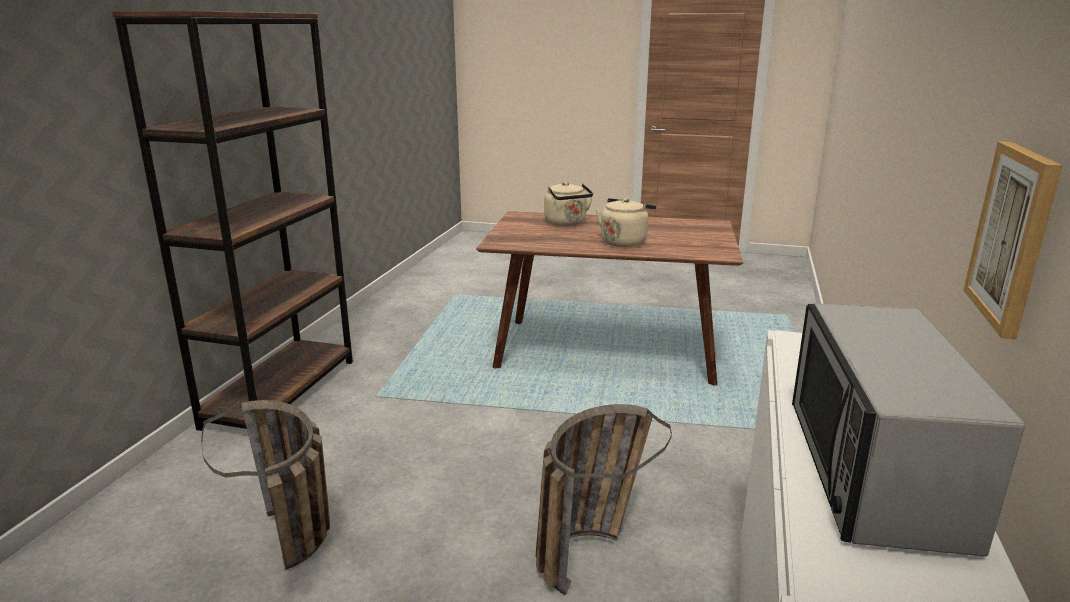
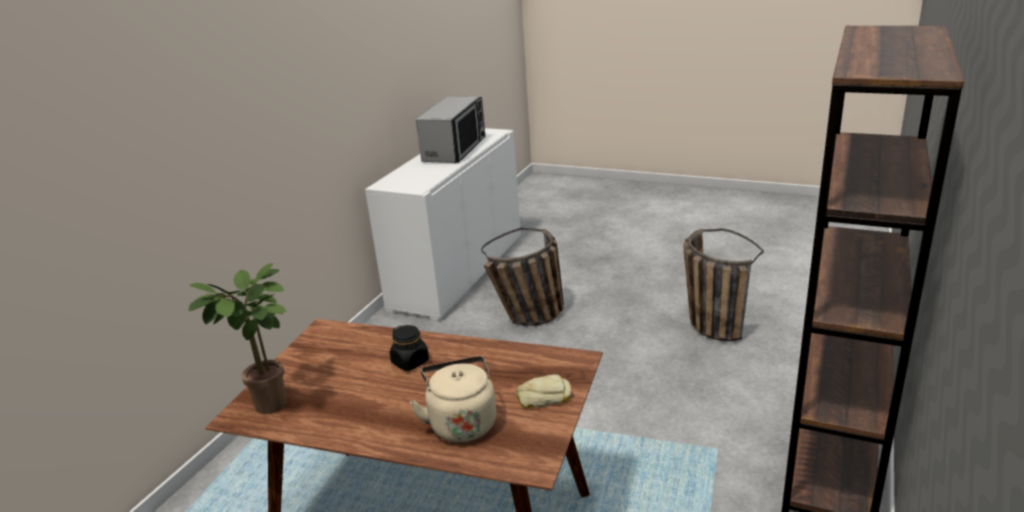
camera: 170 degrees left, 5 degrees up
(518, 231) = (543, 397): none -> bread
(624, 242) = (410, 362): beige kettle -> black jar
(699, 225) = (271, 408): none -> potted plant
(1013, 236) = (390, 87): picture -> none

